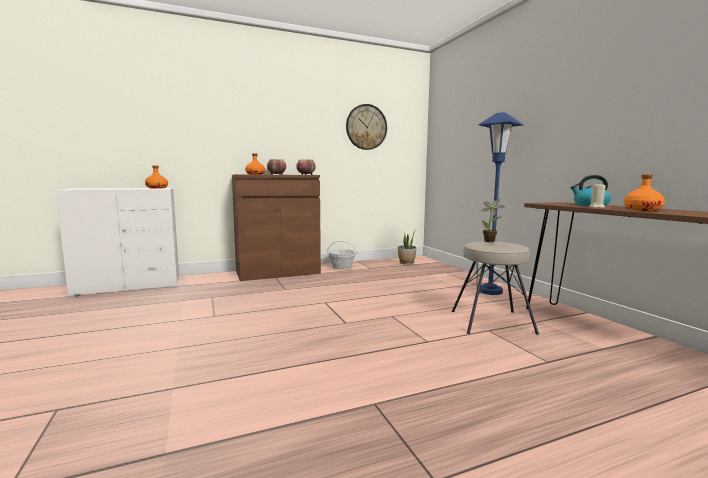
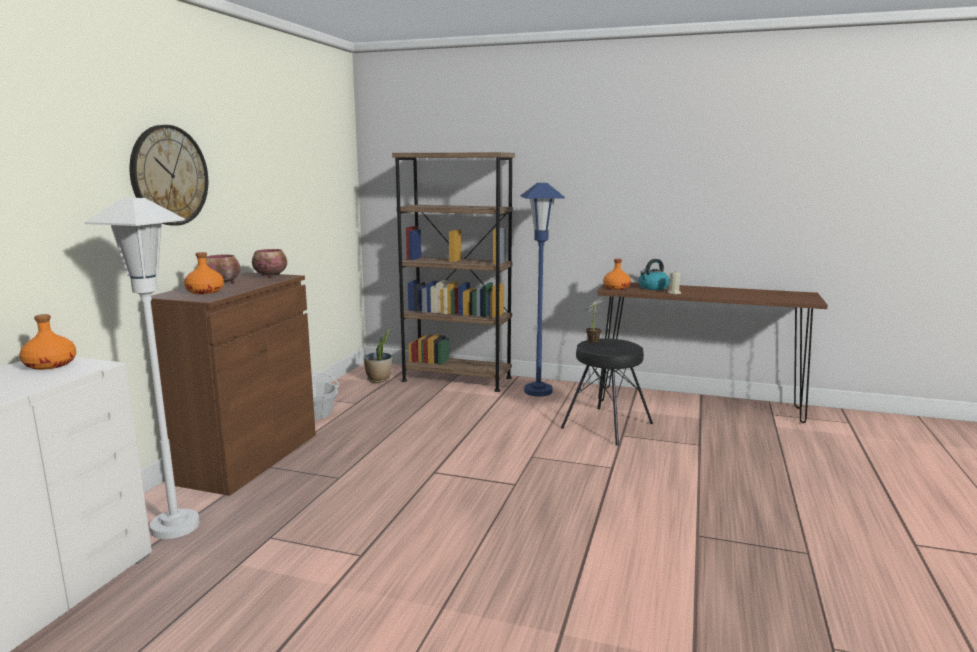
camera: 50 degrees left, 5 degrees up
(203, 283) = (175, 526): none -> white floor lamp
(366, 127) = (301, 176): wall clock -> wall clock (169, 175)
(450, 273) = (456, 379): none -> brown bookcase
(491, 321) = (606, 425): beige stool -> black stool
(642, 209) = (708, 293): orange bottle -> orange bottle (616, 288)

